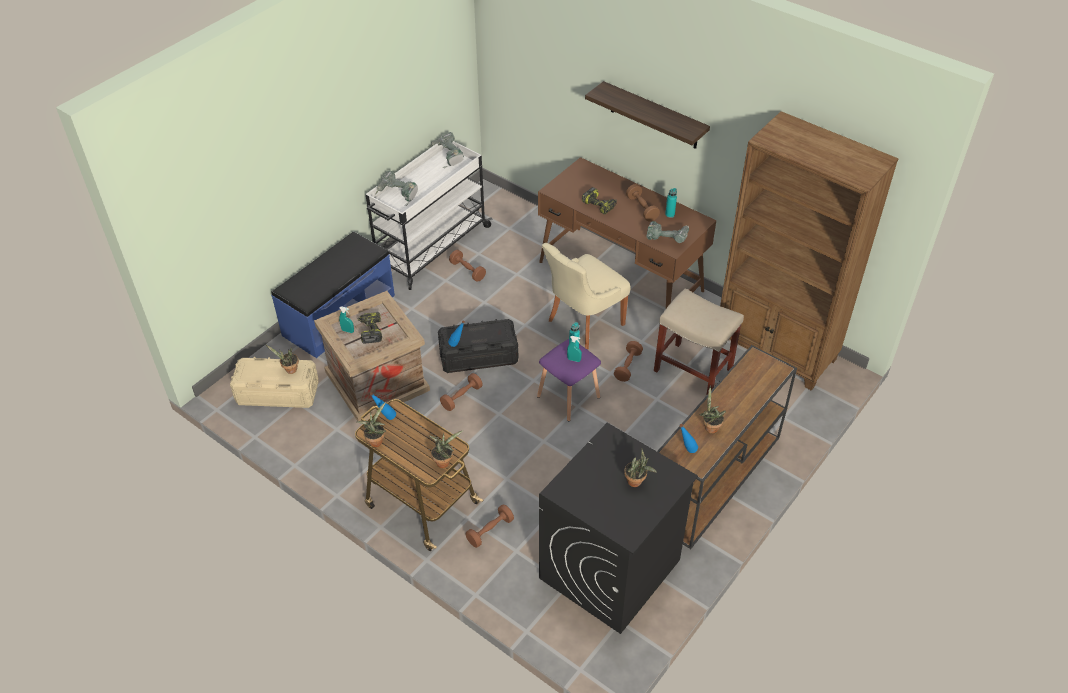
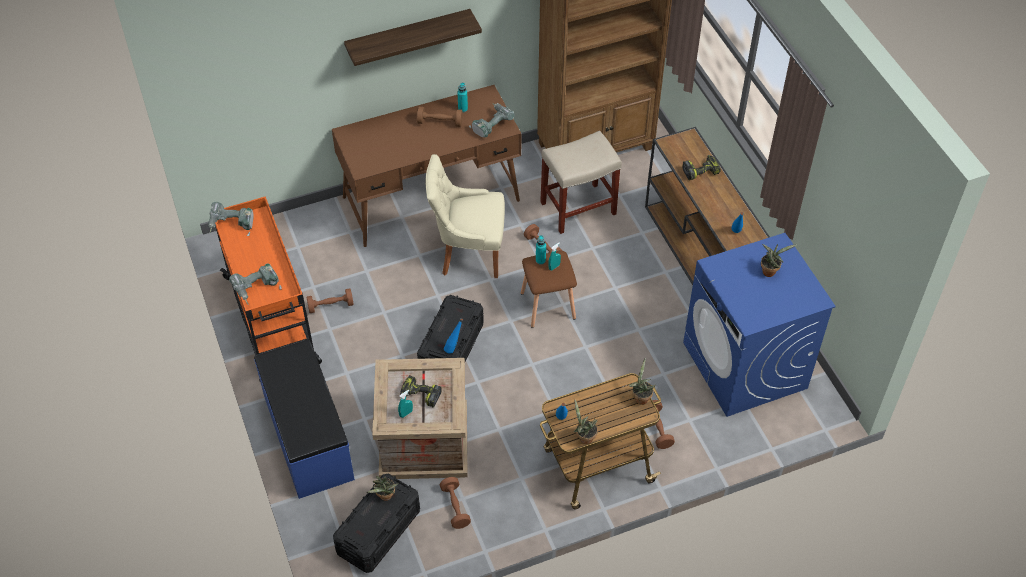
camera: 60 degrees left, 5 degrees up
(277, 393) = (378, 531): beige storage box -> black storage box
(430, 248) = (272, 321): white cart -> orange cart
(461, 397) = (493, 383): brown dumbbell -> brown dumbbell (455, 507)
(568, 396) = (547, 305): purple stool -> brown stool
(583, 323) = (468, 253): beige chair -> beige chair turned 105 degrees clockwise
(600, 205) = (411, 147): power drill -> power drill (700, 170)
(609, 570) = (745, 366): black washing machine -> blue washing machine
(710, 427) = (721, 207): potted plant -> none

